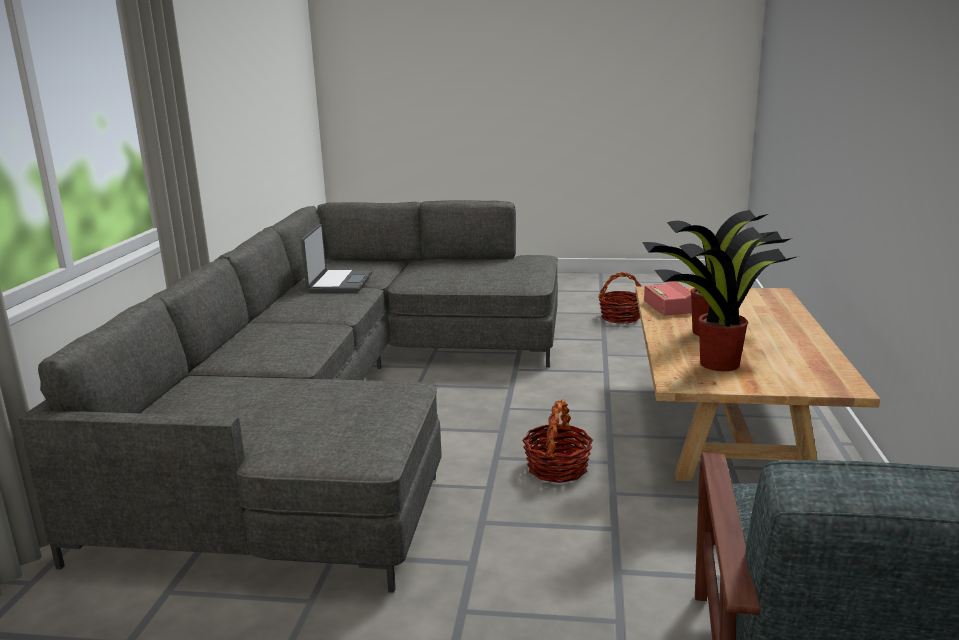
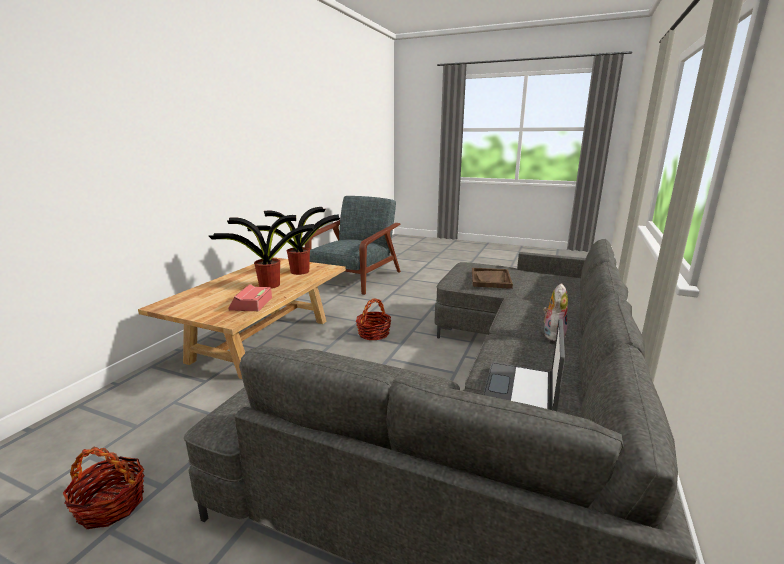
camera: 165 degrees left, 0 degrees up
(278, 324) = (552, 334): none -> plush toy
(327, 396) = (491, 279): none -> brown tray

